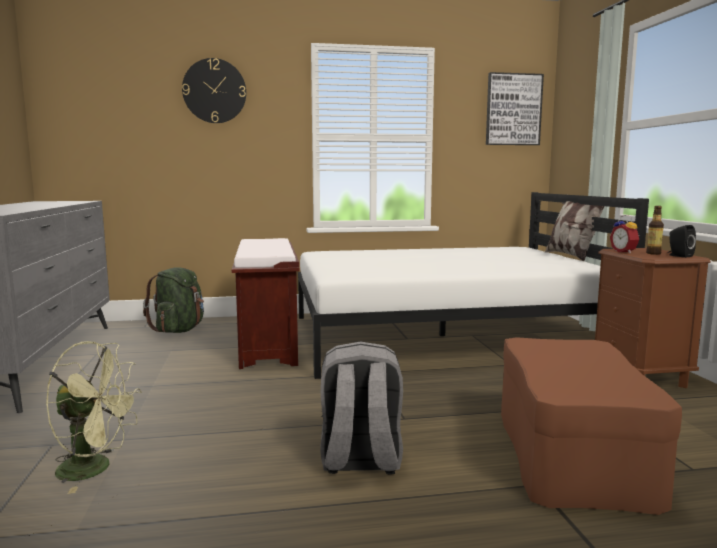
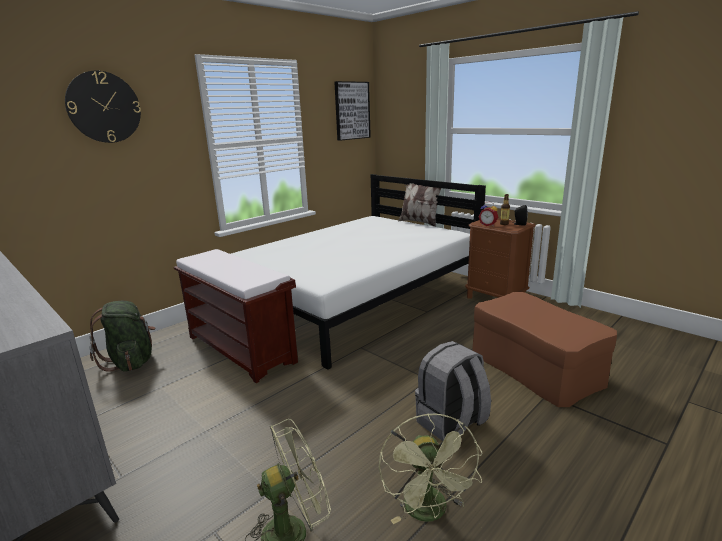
camera: 35 degrees left, 10 degrees up
(209, 514) = (429, 513): none -> green fan

